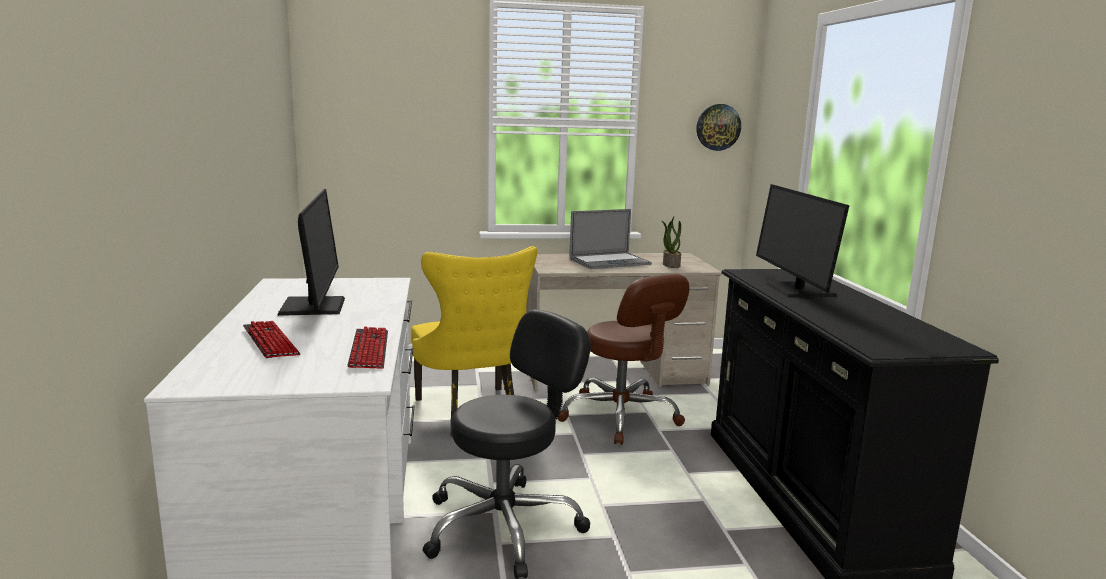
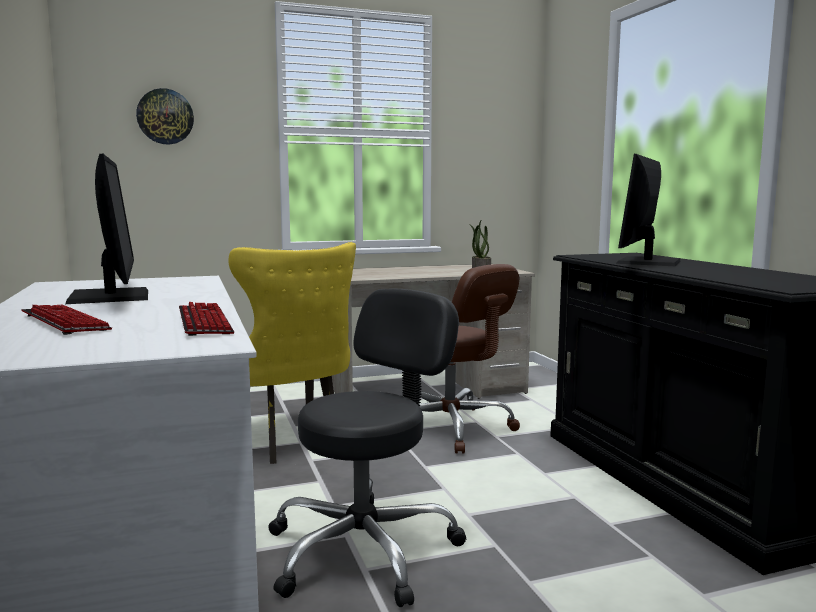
camera: 10 degrees left, 5 degrees down
(610, 262) = (418, 271): laptop -> none
(718, 127) = (508, 138): wall clock -> wall clock (165, 116)
(798, 290) = (646, 262): monitor -> monitor turned 45 degrees clockwise

